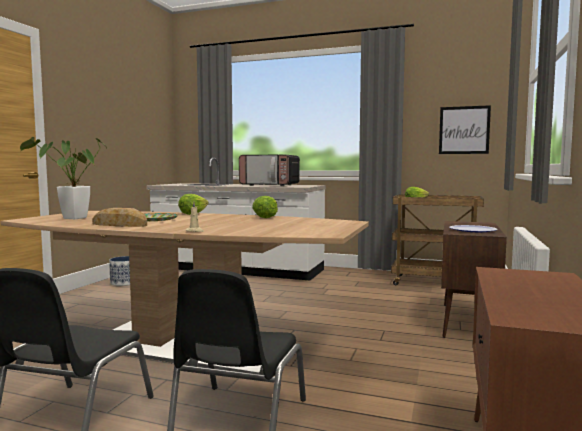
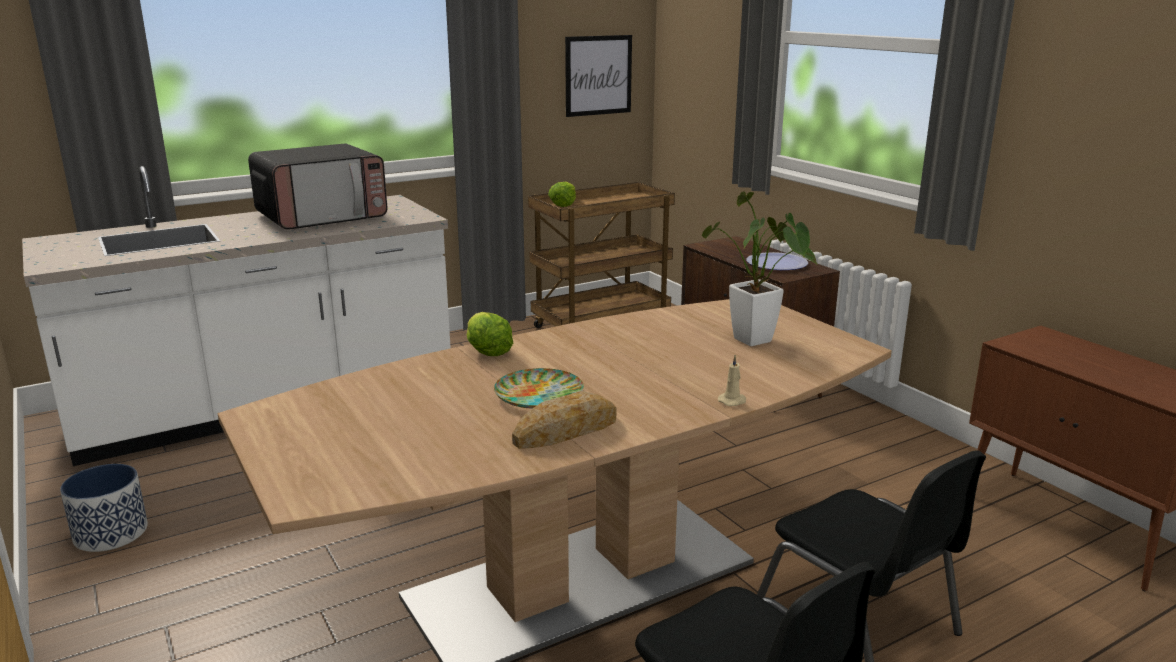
camera: 50 degrees left, 15 degrees up
(70, 219) = (383, 452): potted plant -> potted plant (757, 343)
(266, 217) = (626, 324): lettuce -> none

